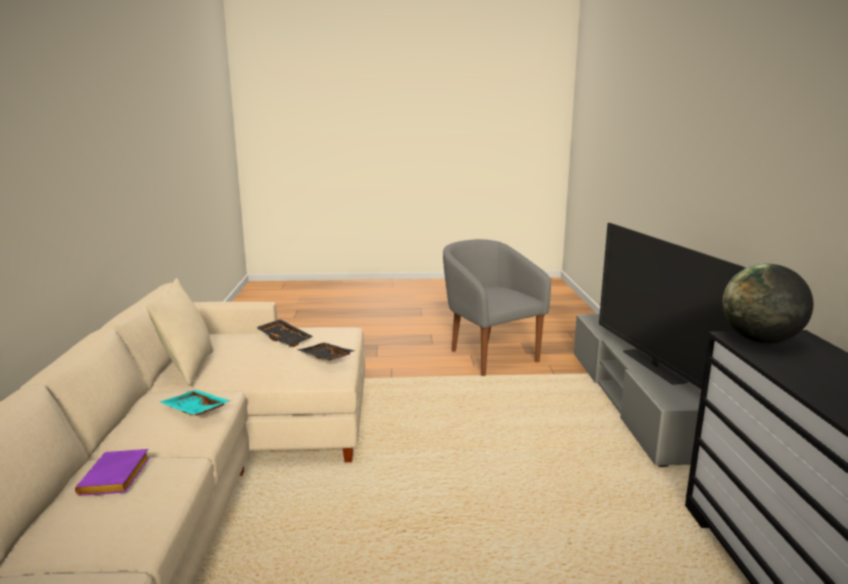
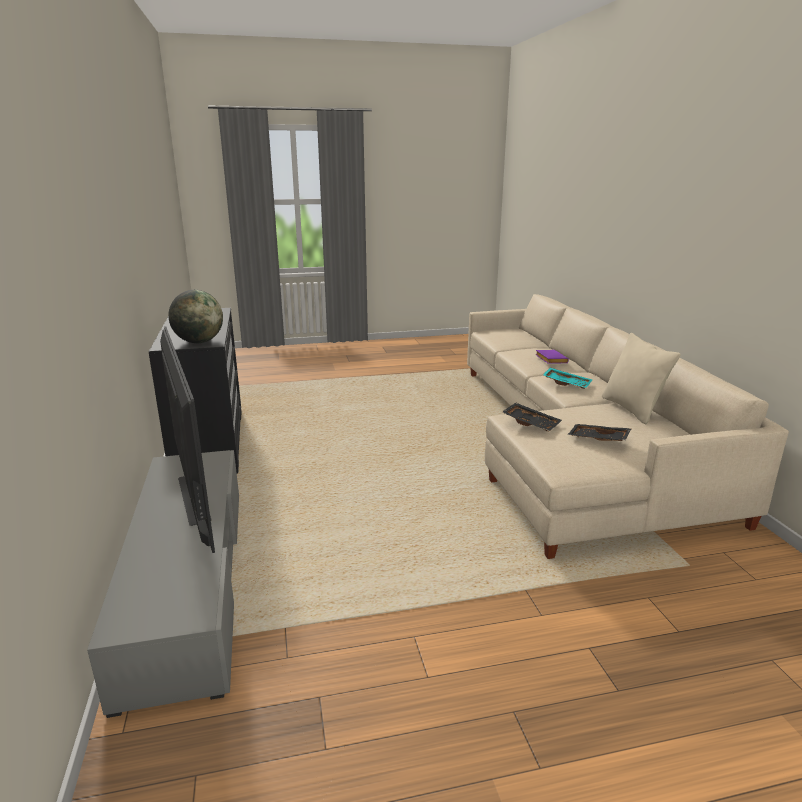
camera: 170 degrees right, 5 degrees up
(489, 356) = (392, 673): grey armchair -> none

